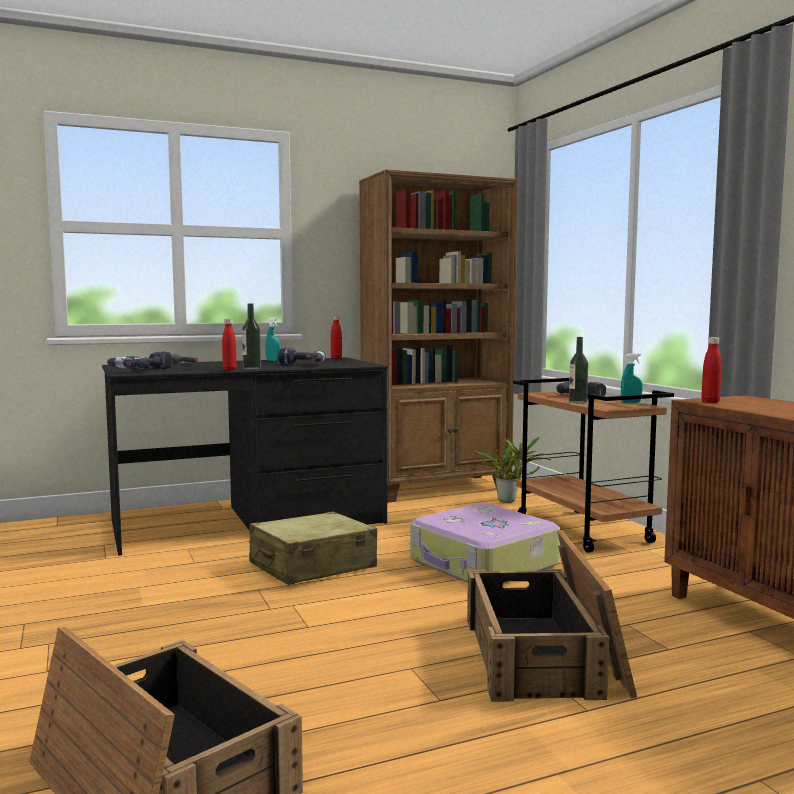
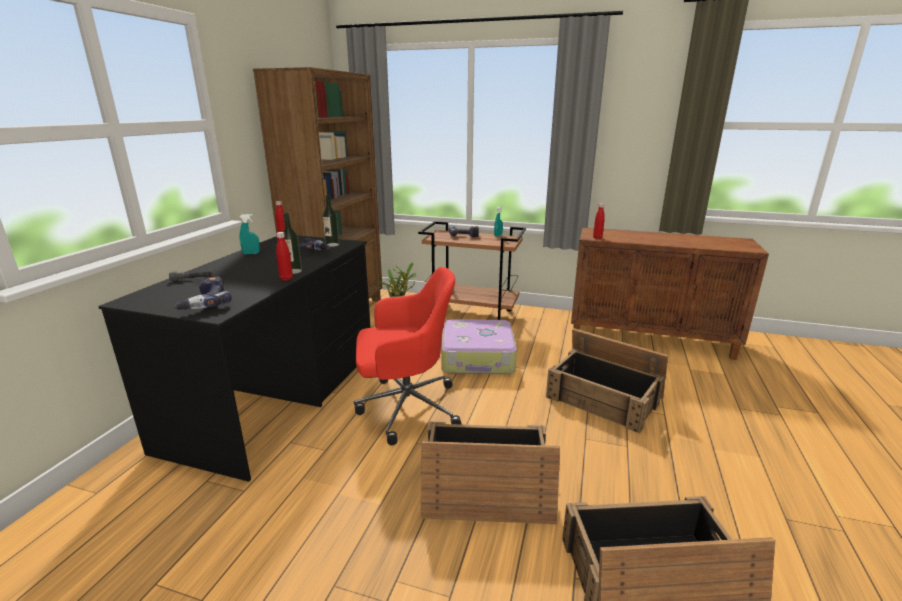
camera: 50 degrees left, 15 degrees up
(227, 640) = (485, 486): none -> crate
(312, 566) = (406, 407): beige suitcase -> red office chair
(577, 402) = (478, 242): bottle -> bottle (332, 245)

